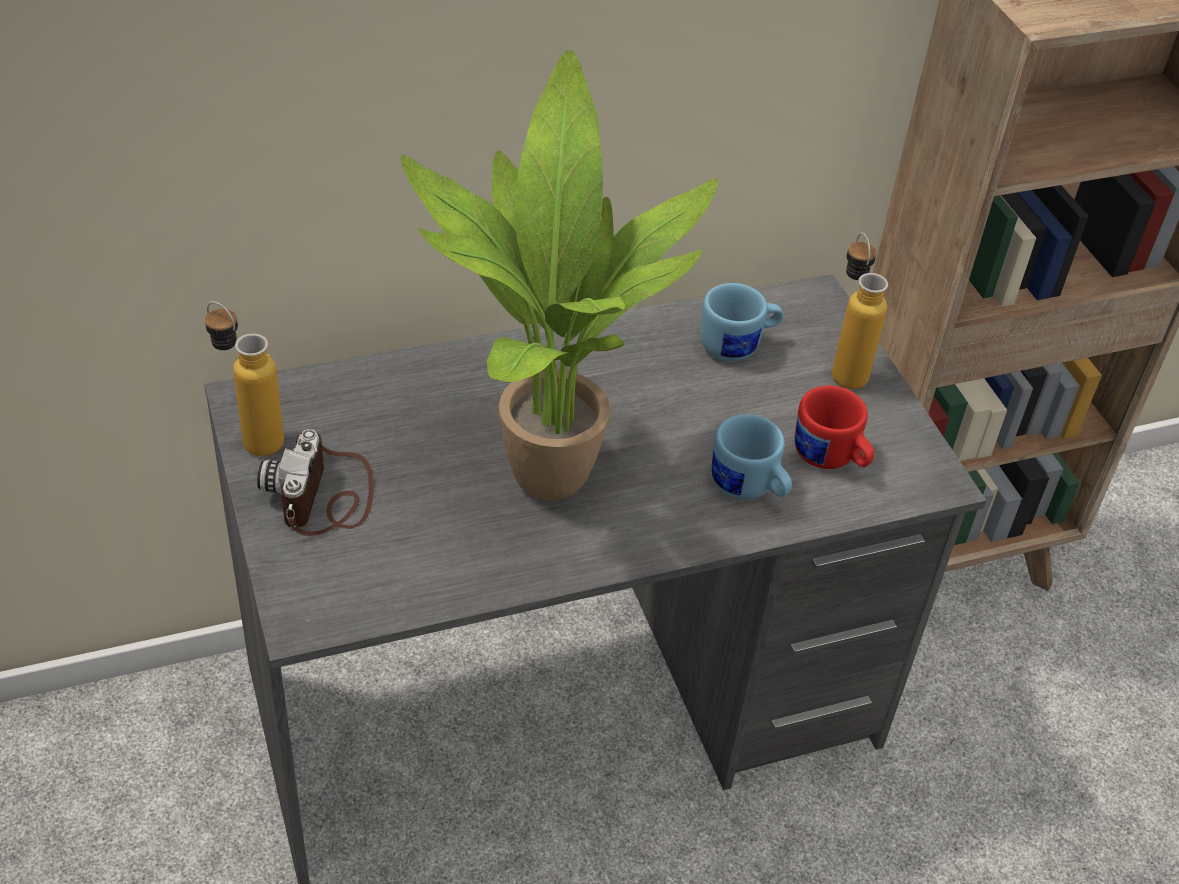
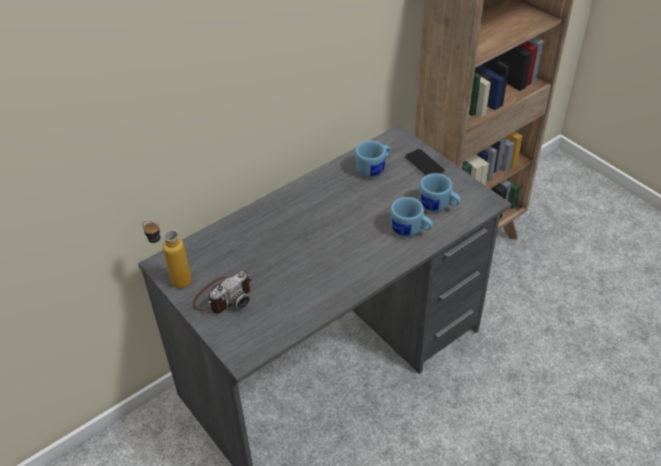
camera: 15 degrees left, 0 degrees up
(325, 497) = (223, 296): camera -> camera turned 120 degrees counterclockwise
(537, 475) = (315, 255): potted plant -> none
(830, 459) = (438, 207): red mug -> blue mug
(844, 367) = (424, 165): bottle -> phone

